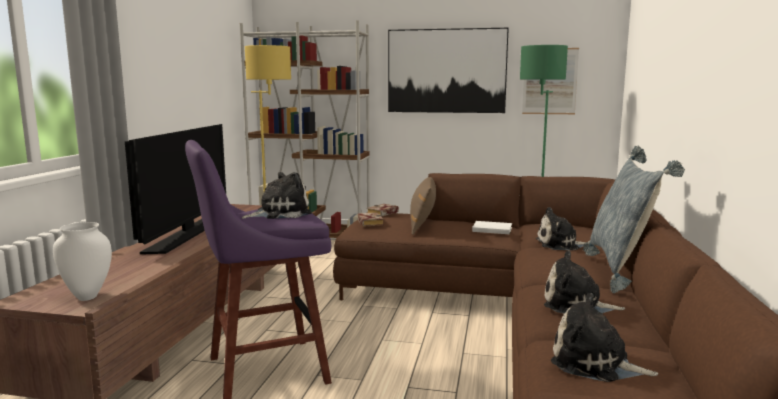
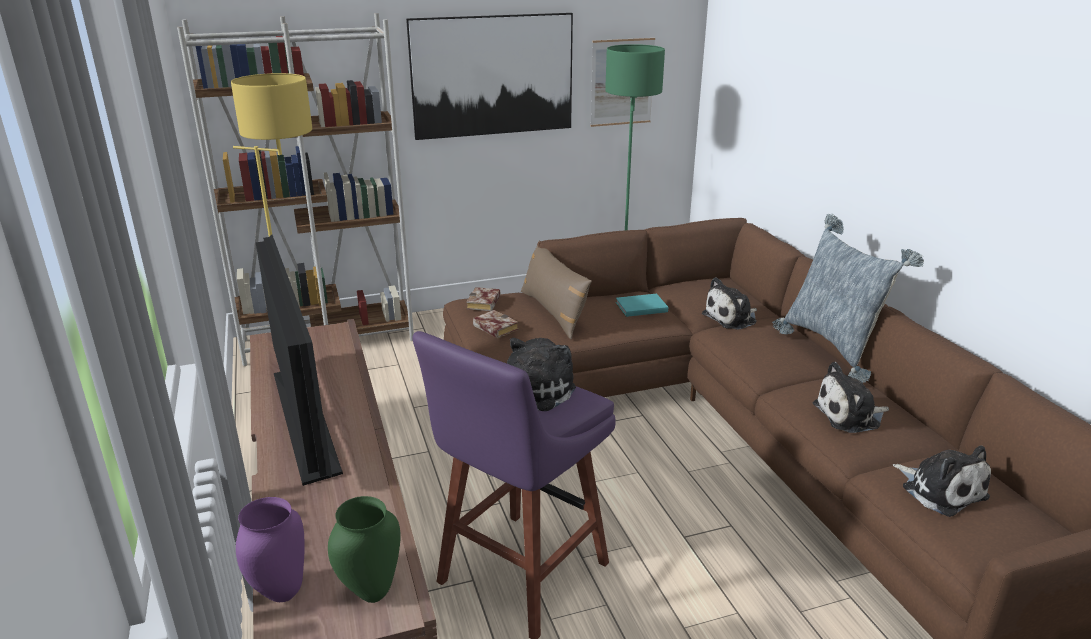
camera: 30 degrees left, 15 degrees up
(49, 285) = (280, 592): none -> purple vase
(87, 297) = (372, 594): white vase -> green vase
(491, 229) = (640, 307): white book -> turquoise book
(595, 363) = (940, 490): plush toy -> plush toy turned 120 degrees counterclockwise

